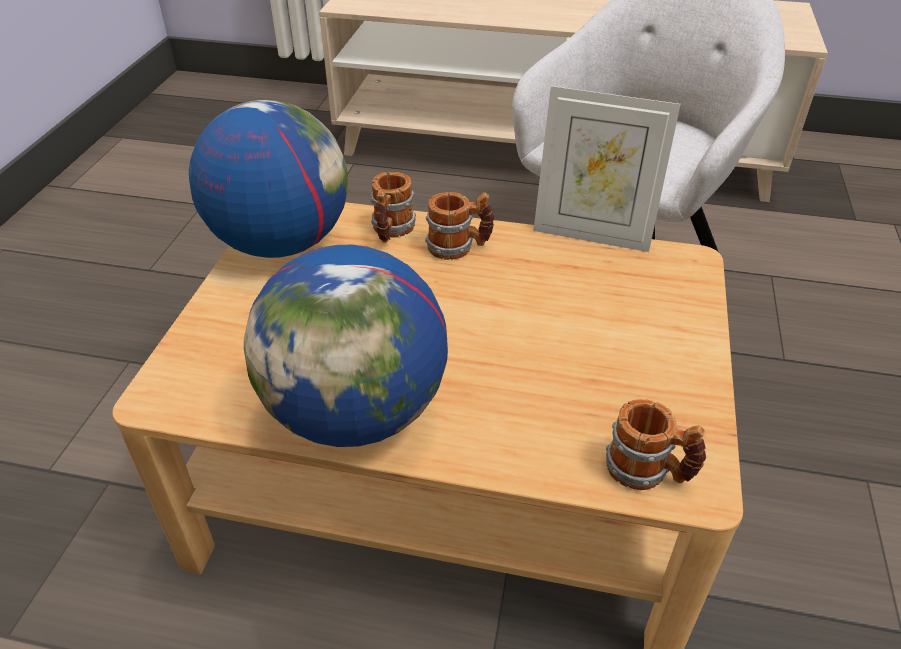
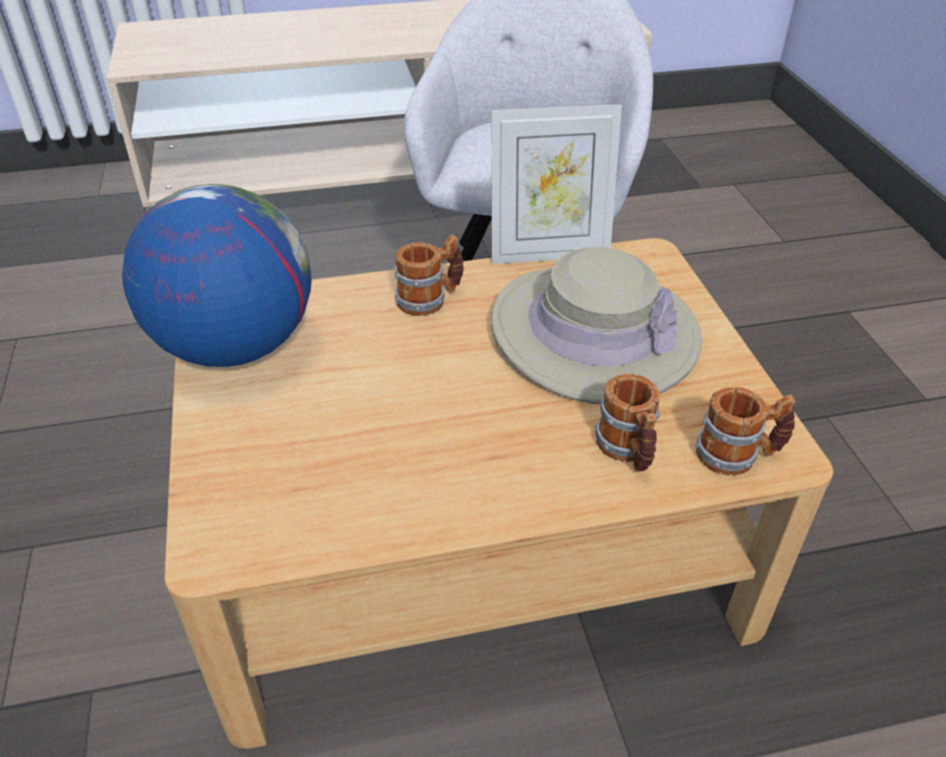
camera: 25 degrees left, 0 degrees up
(356, 413) = (441, 494): globe -> none
(391, 231) = (348, 301): mug -> mug (628, 451)
(585, 316) = (594, 333): none -> beige hat

